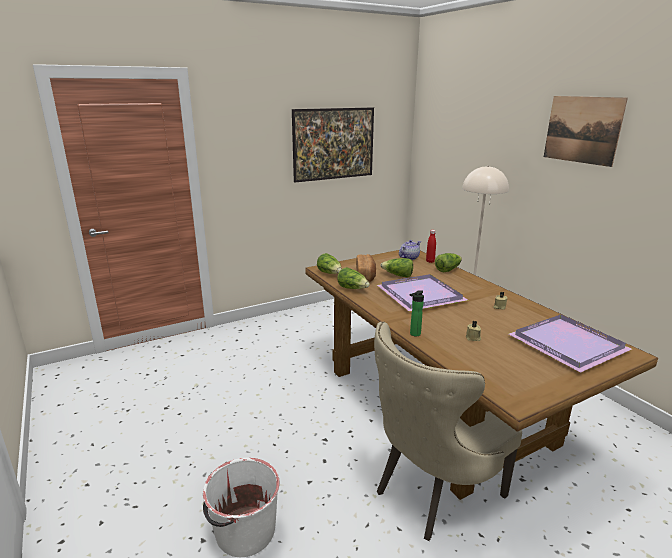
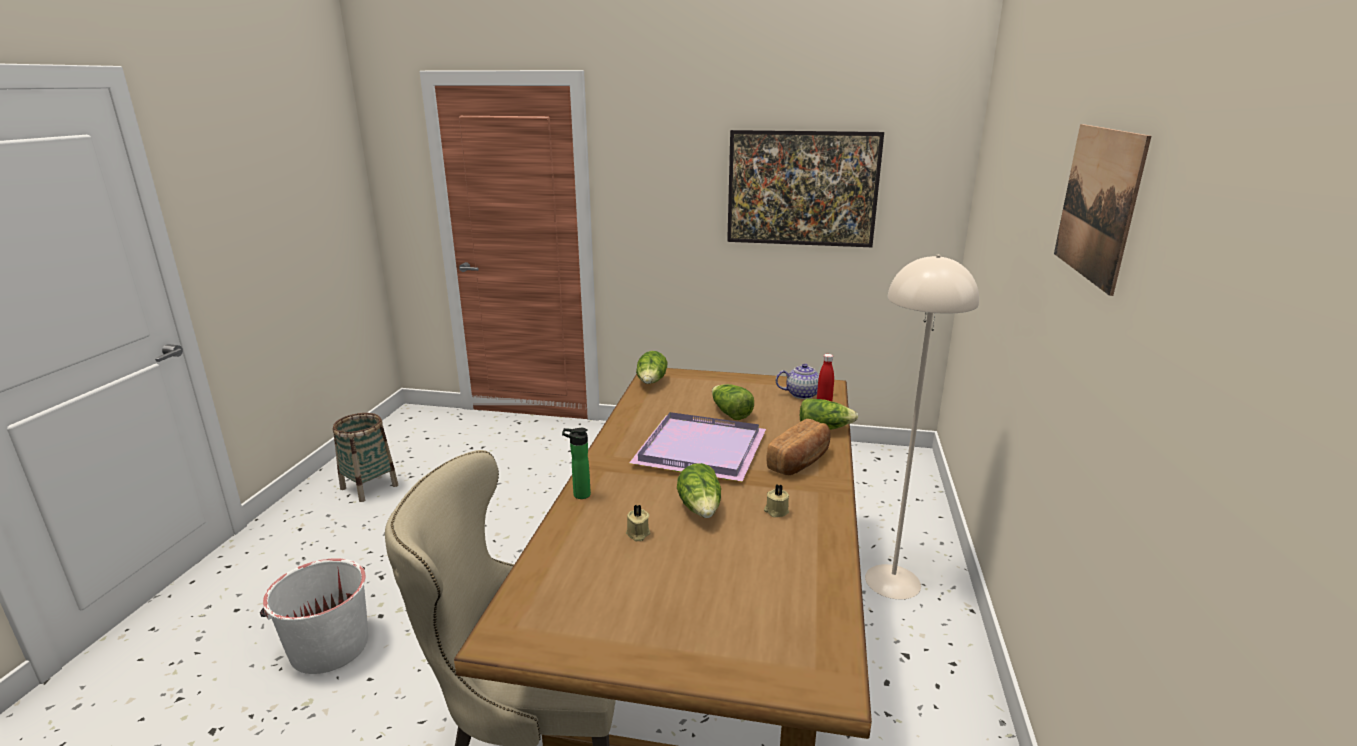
camera: 40 degrees right, 0 degrees up
(102, 431) = (369, 487): none -> basket
(353, 288) = (636, 410): lettuce -> lettuce (701, 509)
(366, 275) = (689, 399): bread -> bread (800, 461)
(570, 345) = (755, 615): purple tray -> none

